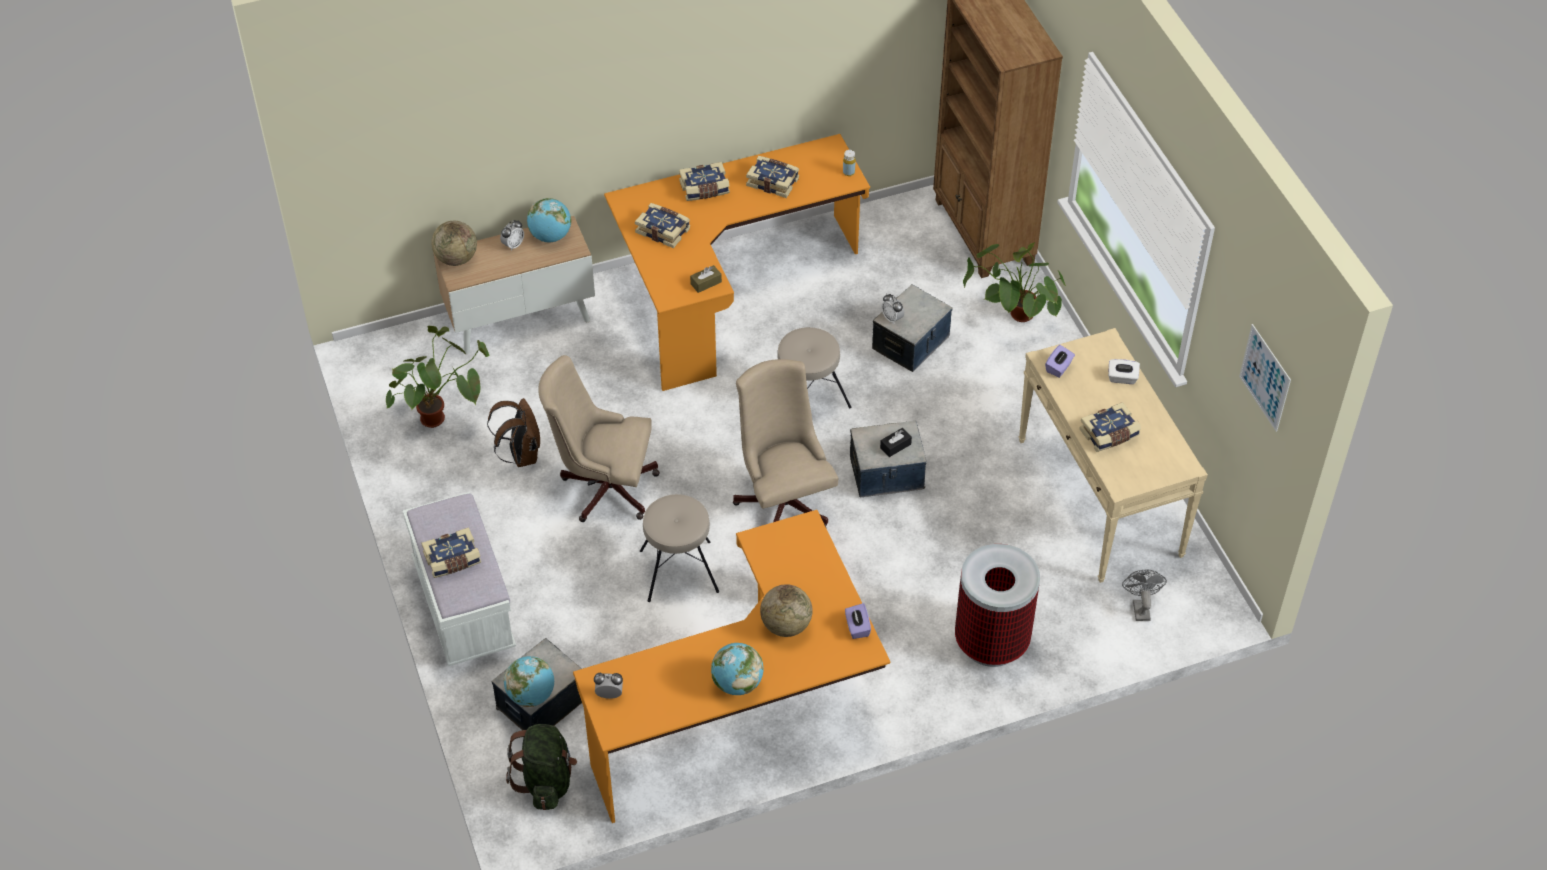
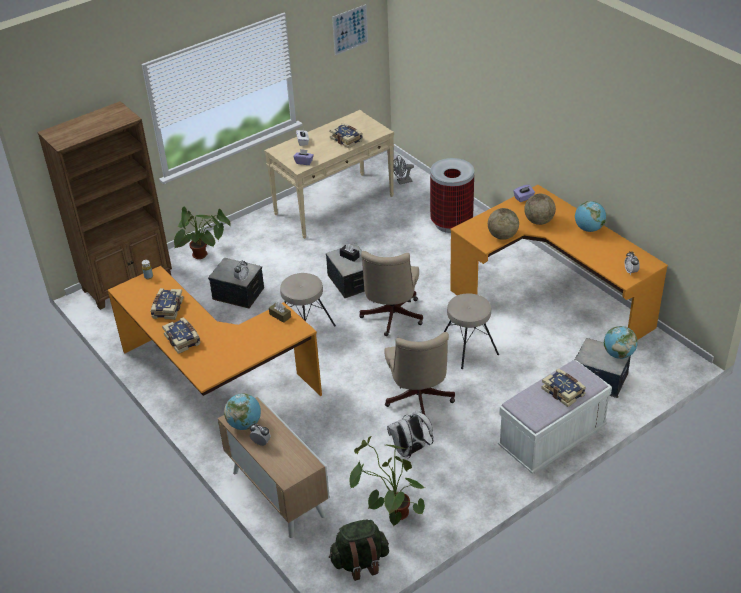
camera: 105 degrees left, 10 degrees down
(456, 258) = (287, 473): globe -> globe (502, 236)
(521, 455) = (410, 451): brown backpack -> white backpack
(546, 781) = (649, 361): green backpack -> green backpack (360, 562)
(663, 230) = (233, 349): book -> none
(783, 499) = (391, 318): beige office chair -> beige office chair turned 45 degrees counterclockwise

